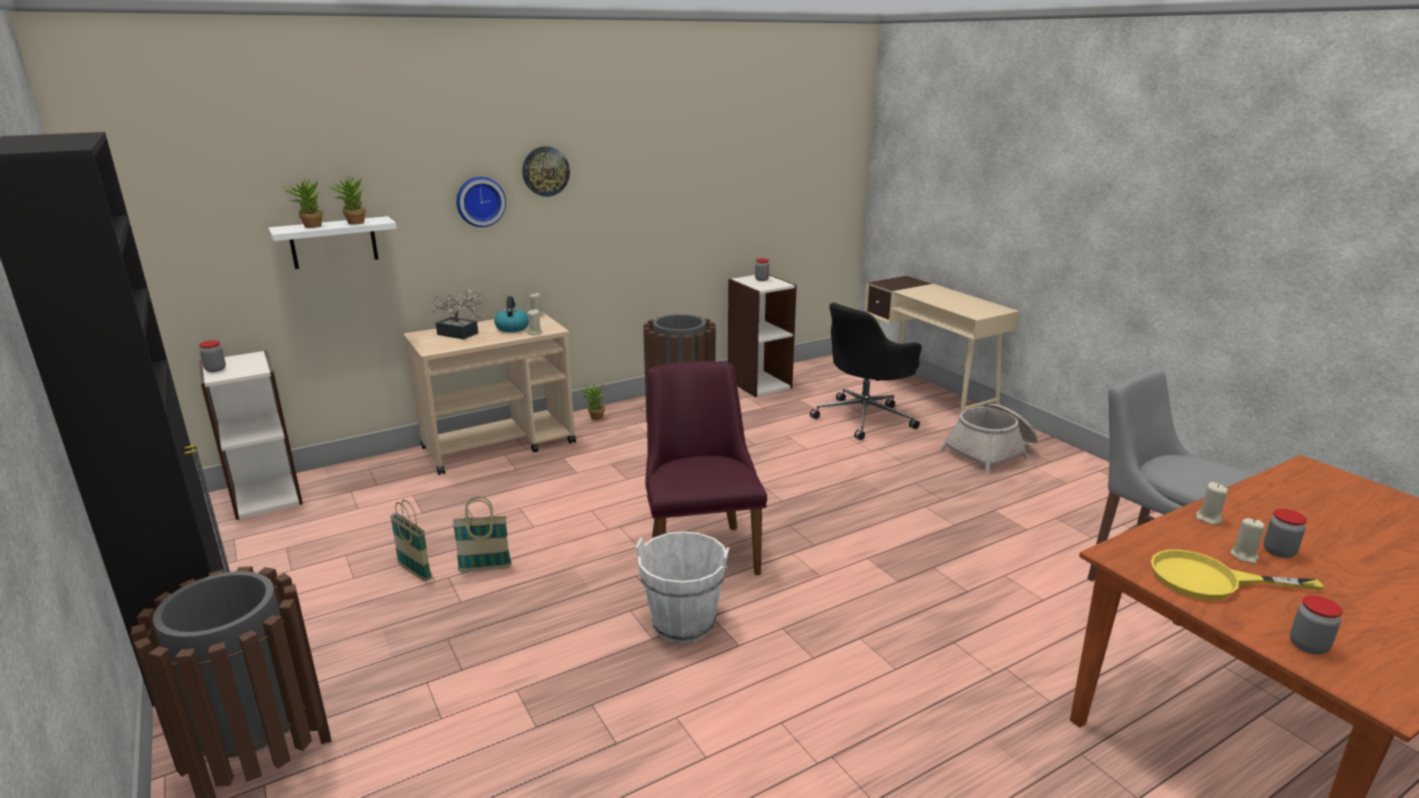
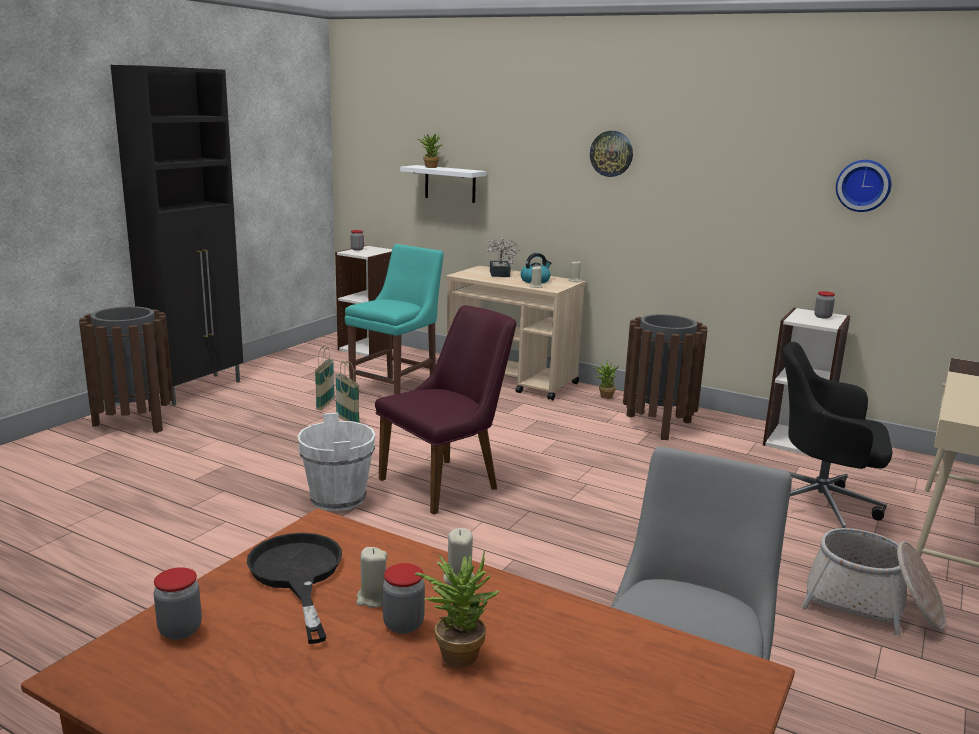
camera: 60 degrees right, 5 degrees down
(352, 223) = (453, 169): potted plant -> potted plant (456, 652)
(434, 514) = (396, 390): none -> turquoise chair
(480, 201) = (553, 171): wall clock -> wall clock (863, 185)
(1210, 580) = (297, 575): yellow frying pan -> black frying pan

